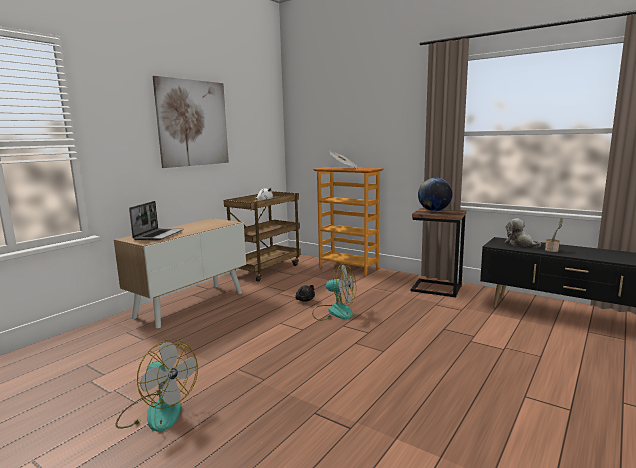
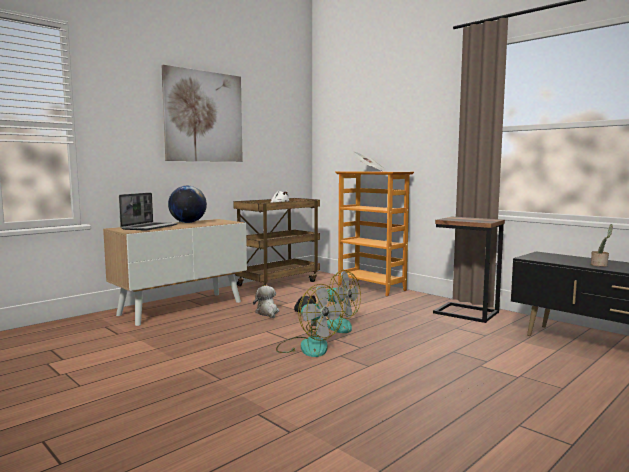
camera: 10 degrees right, 5 degrees down
(157, 411) = (96, 395): fan -> fan (307, 346)
(434, 210) = (464, 218): globe -> globe (188, 222)
(520, 244) = (563, 258): plush toy -> plush toy (267, 313)

